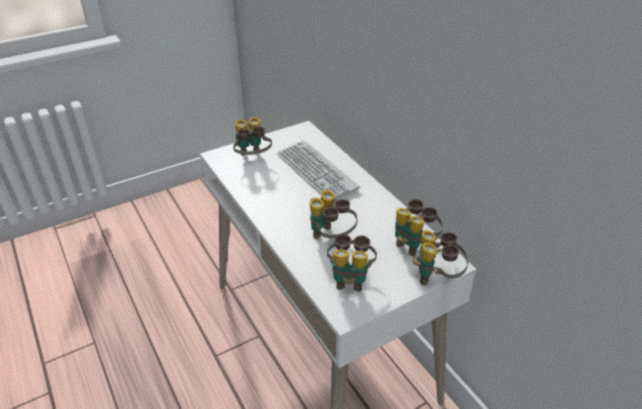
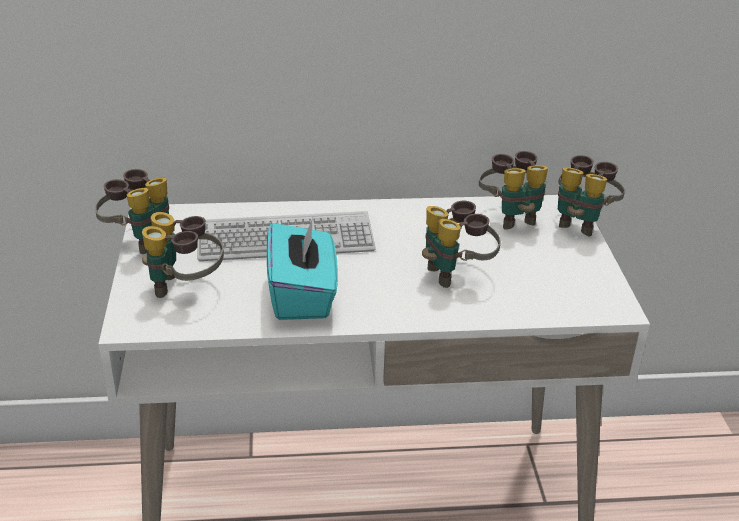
camera: 65 degrees left, 5 degrees down
(271, 193) = (302, 295): none -> turquoise tissue box
(350, 279) = (550, 283): binoculars -> binoculars (140, 239)

